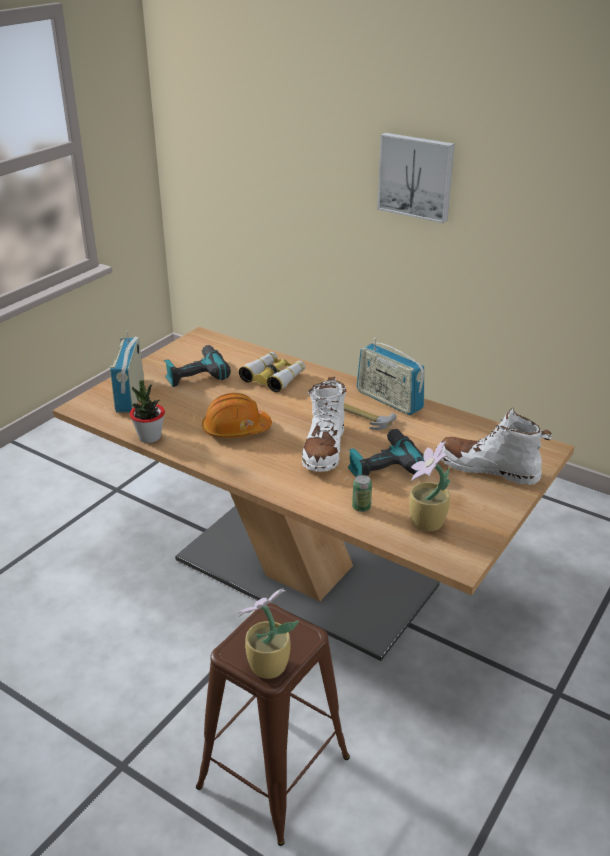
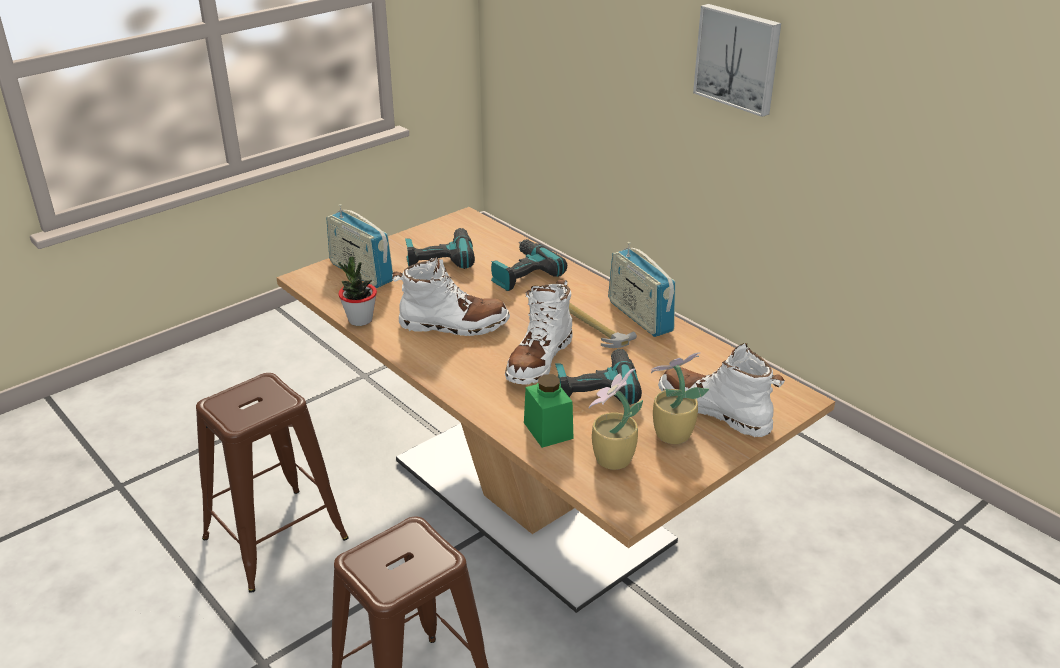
camera: 15 degrees right, 0 degrees up
(90, 649) = (275, 538): none -> brown stool
(130, 395) = (361, 272): radio -> radio turned 60 degrees counterclockwise
(235, 429) = (453, 325): orange hard hat -> white boot
(266, 667) = (385, 582): potted plant -> potted plant (670, 435)
(273, 377) = (522, 273): binoculars -> power drill
(361, 507) = (548, 430): can -> green jar

